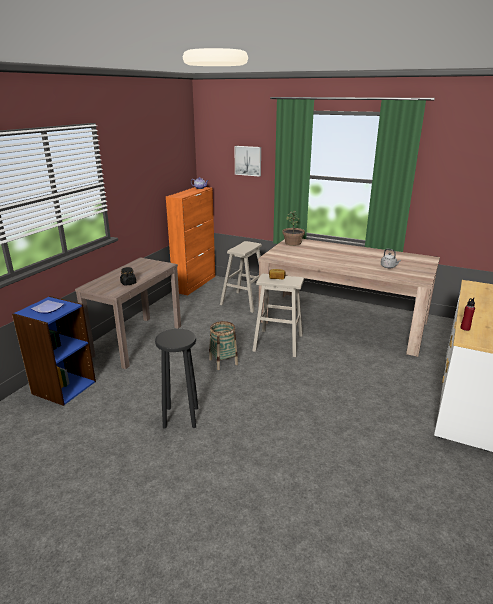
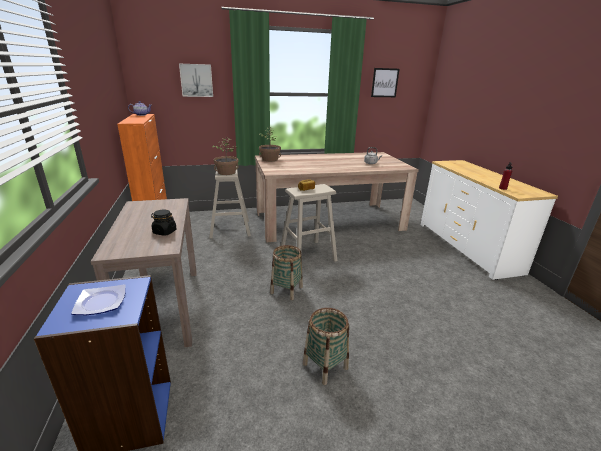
camera: 40 degrees left, 0 degrees up
(181, 417) = (325, 366): black stool -> basket
(241, 248) = (226, 172): none -> potted plant
(454, 172) = (384, 82): none -> picture

